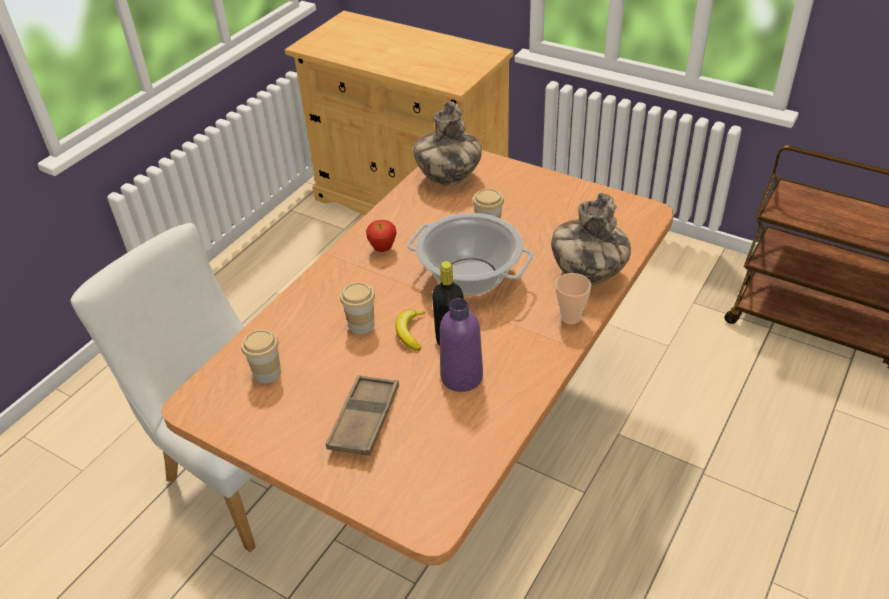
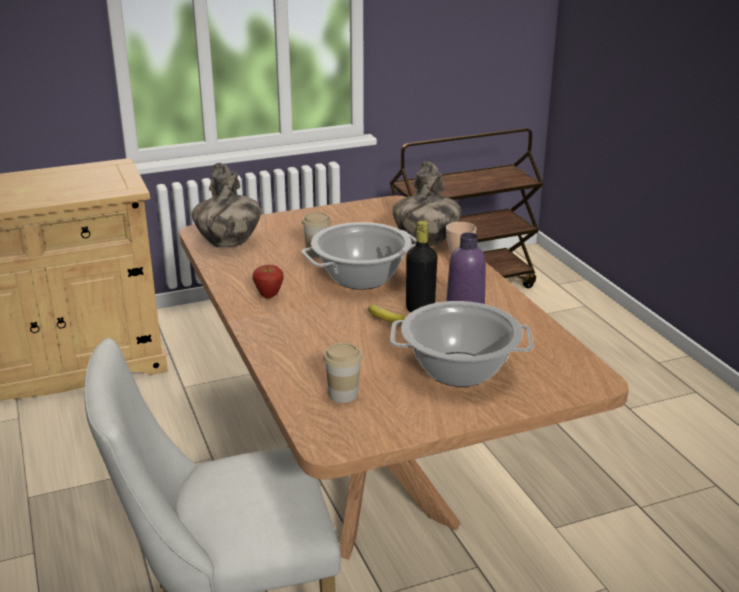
camera: 55 degrees left, 15 degrees down
(361, 325) = (347, 335): cup -> none
(364, 419) = (459, 370): brown tray -> cooking pot

